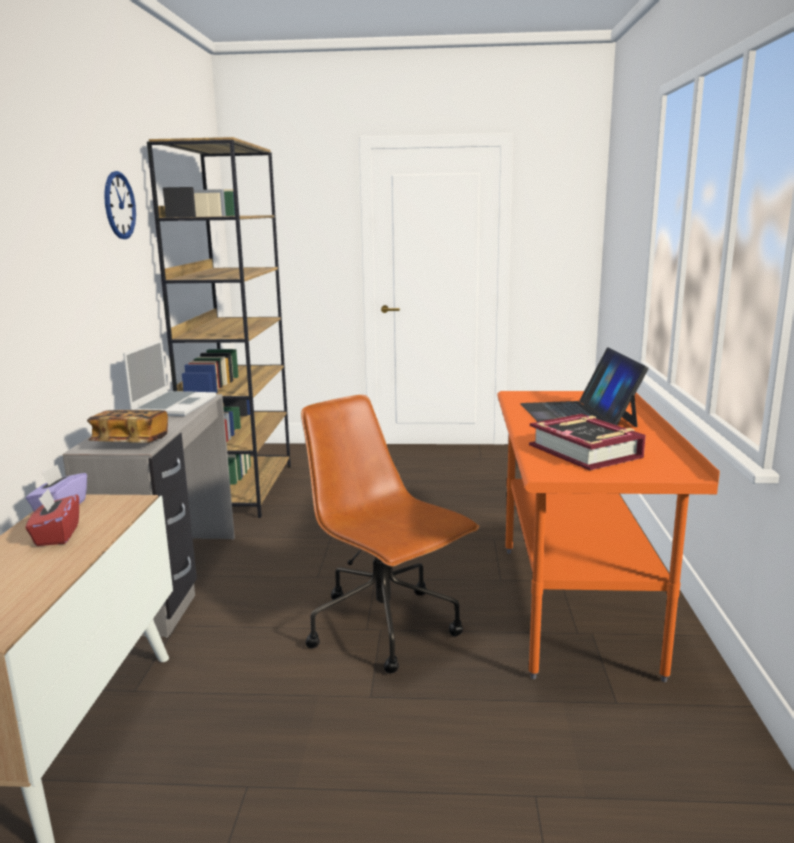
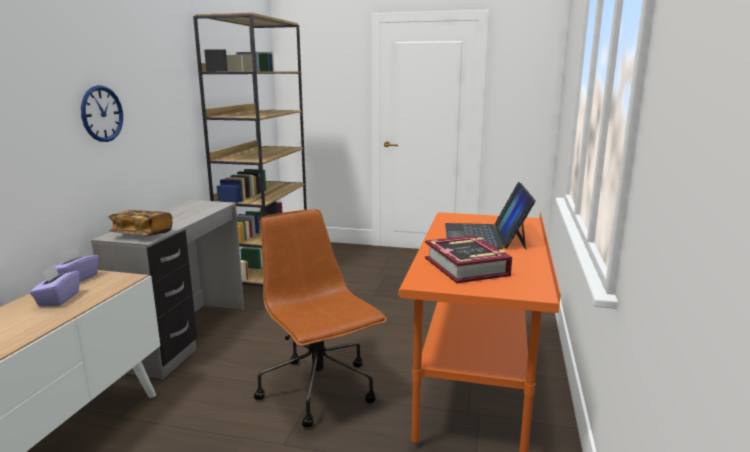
camera: 10 degrees right, 0 degrees up
(56, 535) = (58, 299): red tissue box -> purple tissue box
(119, 205) = (164, 62): wall clock -> wall clock (102, 114)
(174, 405) = (195, 209): laptop -> none

